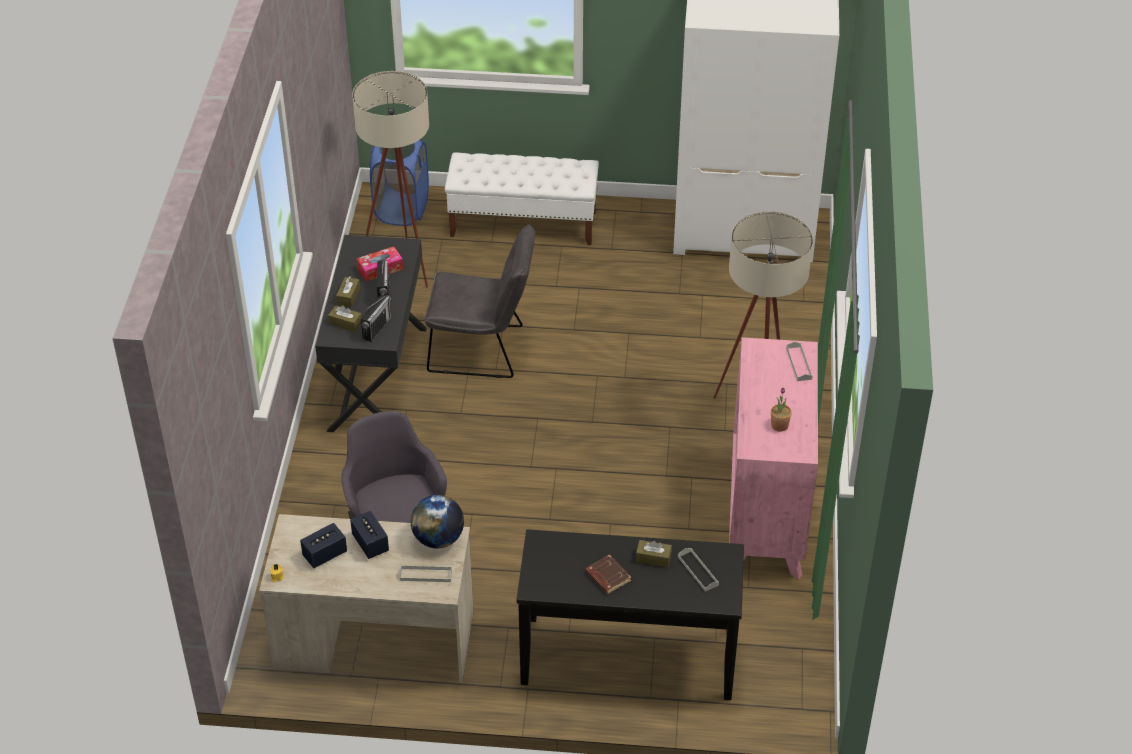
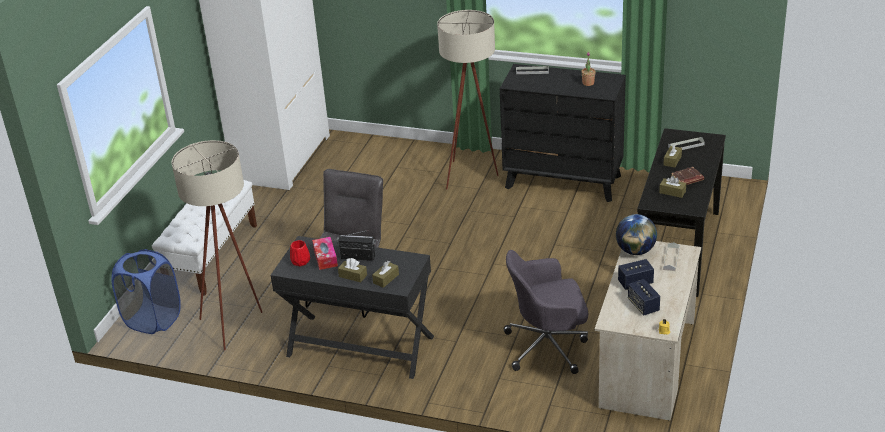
camera: 75 degrees left, 10 degrees down
(371, 251) = (301, 261): none -> red vase
(377, 328) = (399, 263): radio -> none
(571, 562) = (672, 192): none -> brown tissue box
(766, 516) = (563, 181): pink dresser -> black dresser

